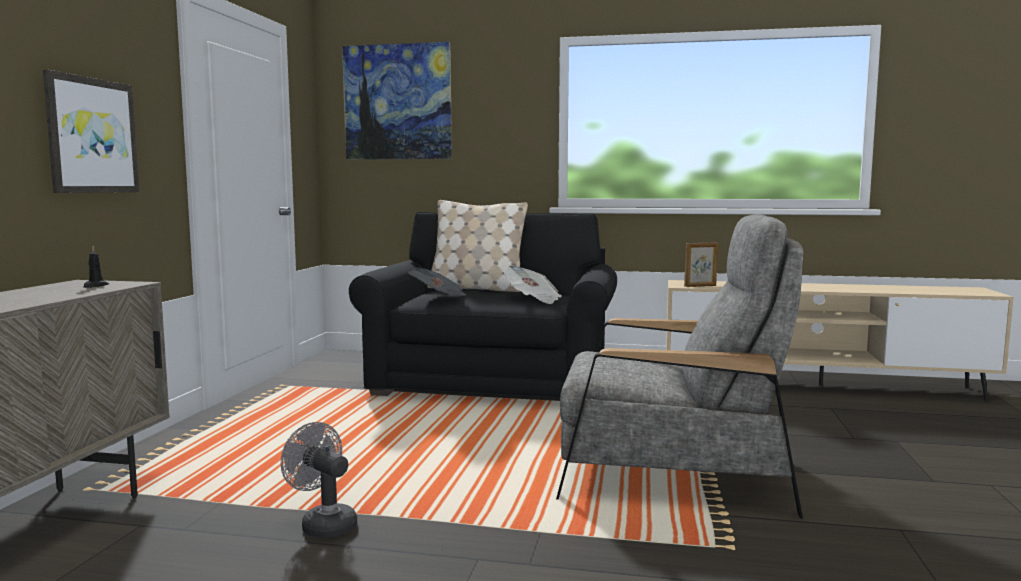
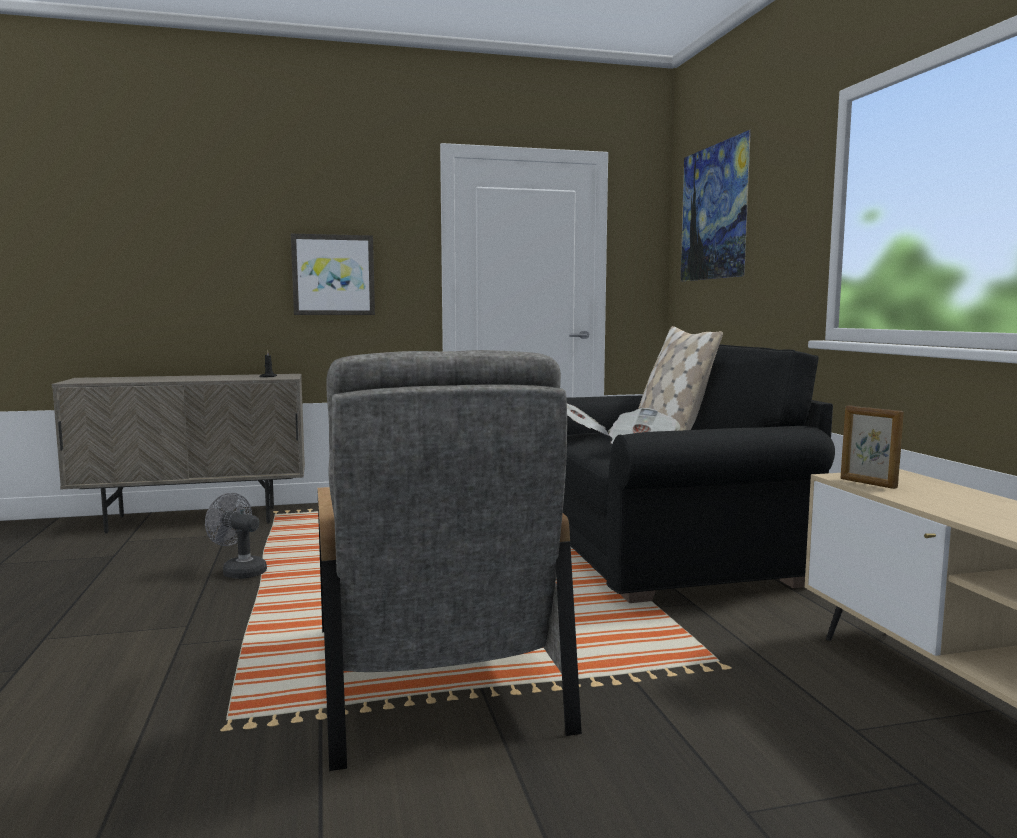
camera: 65 degrees right, 0 degrees up
(323, 524) = (239, 571): grey fan -> grey fan turned 75 degrees counterclockwise

